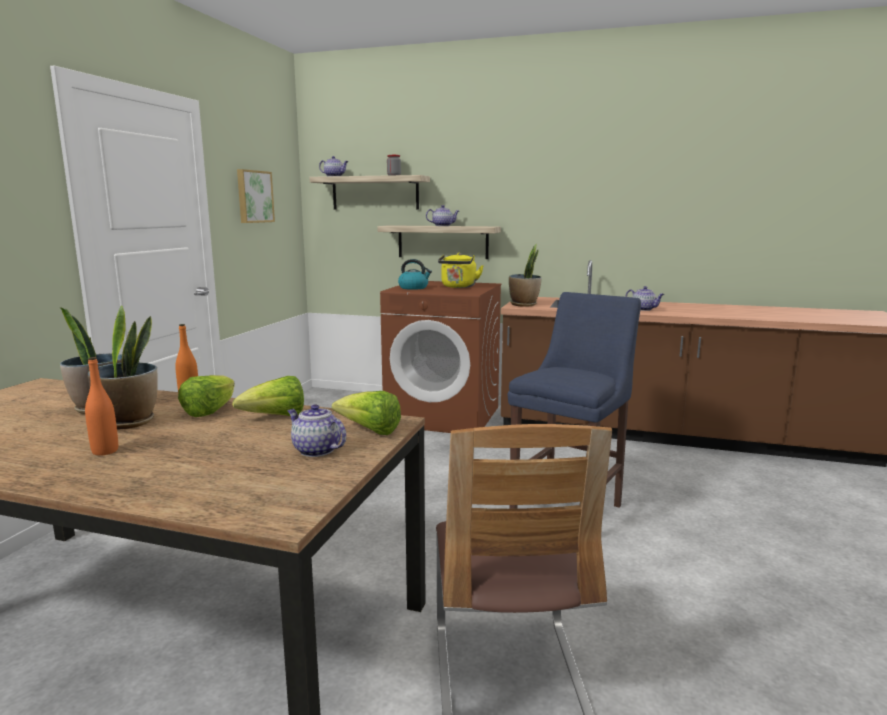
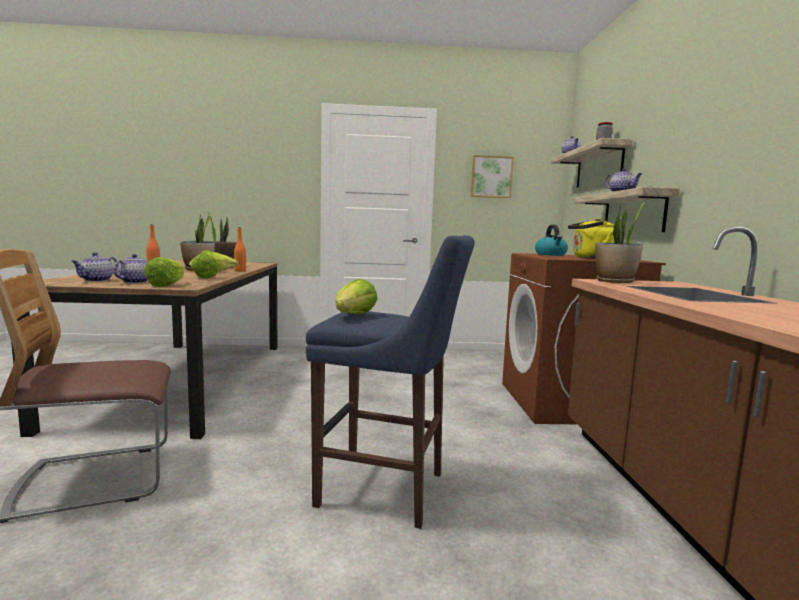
camera: 70 degrees right, 5 degrees down
(564, 378) = (354, 316): none -> lettuce
(644, 309) = (738, 307): teapot -> teapot (96, 280)

